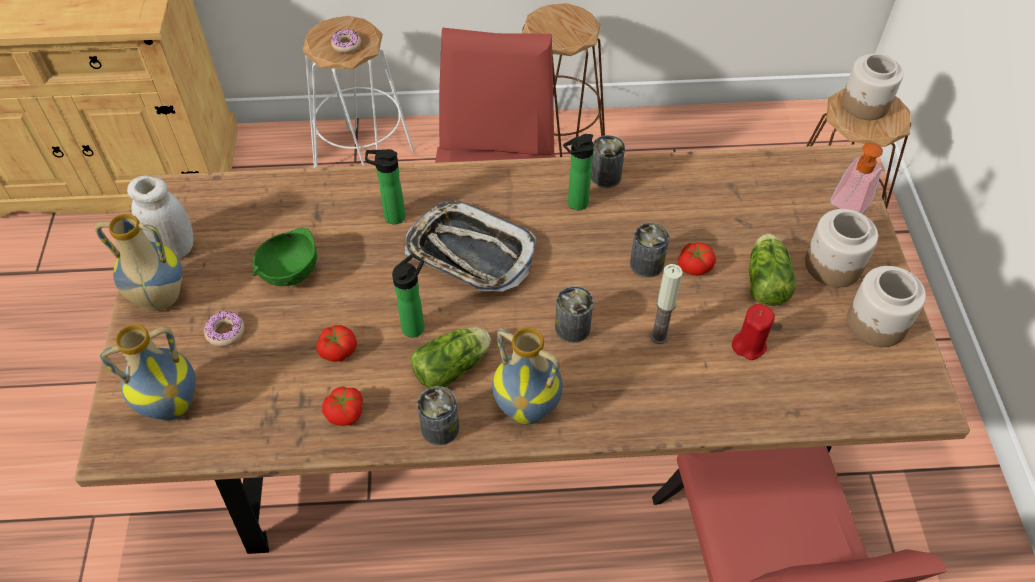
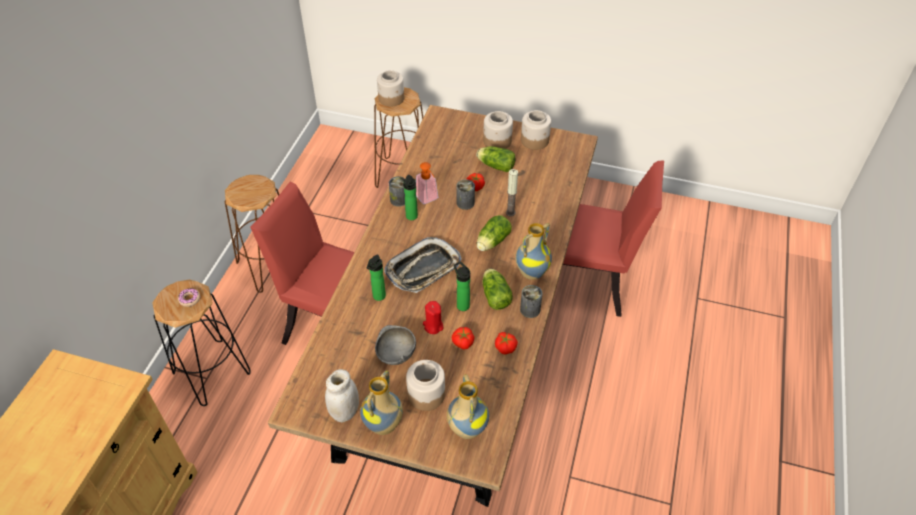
camera: 70 degrees left, 5 degrees down
(225, 332) = (426, 394): donut -> jar
(289, 272) = (396, 355): green bowl -> grey bowl
(365, 162) = (211, 372): white stool -> black stool
(572, 328) = (491, 242): can -> lettuce
(749, 345) = (529, 184): red candle -> red candle (433, 326)
(846, 206) = (465, 124): soap dispenser -> soap dispenser (428, 199)

